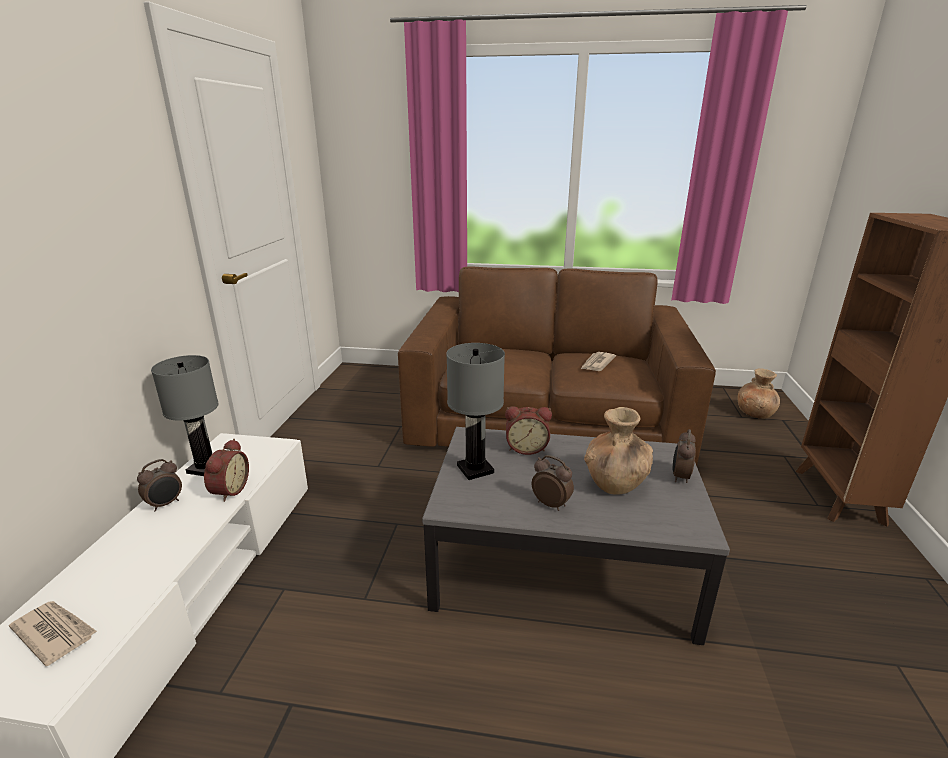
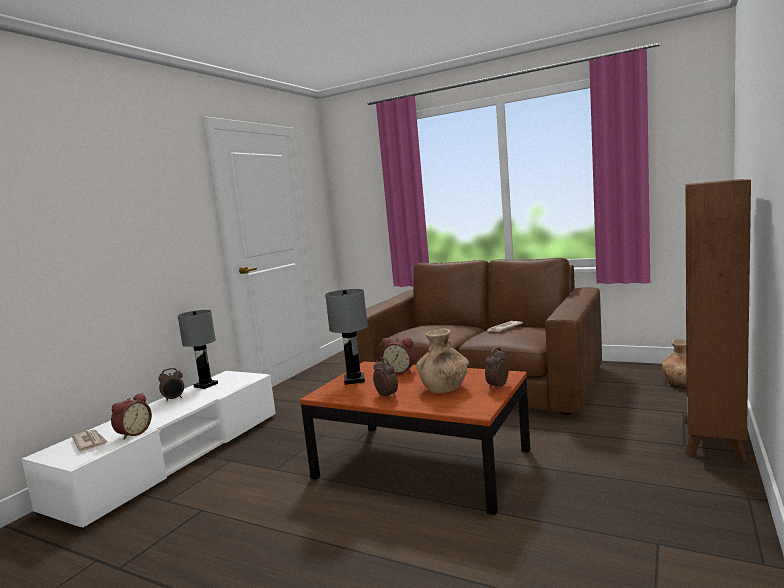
camera: 20 degrees right, 15 degrees down
(228, 490) = (211, 395): alarm clock -> alarm clock (133, 433)
(562, 564) = (422, 463): grey coffee table -> brown coffee table

